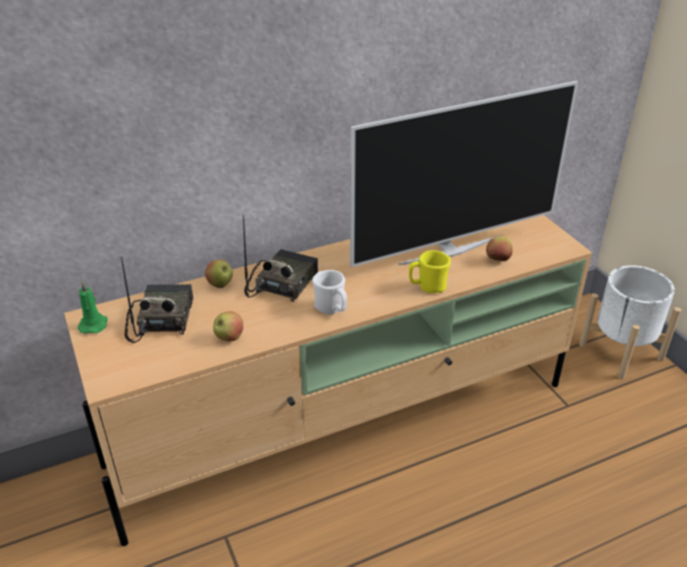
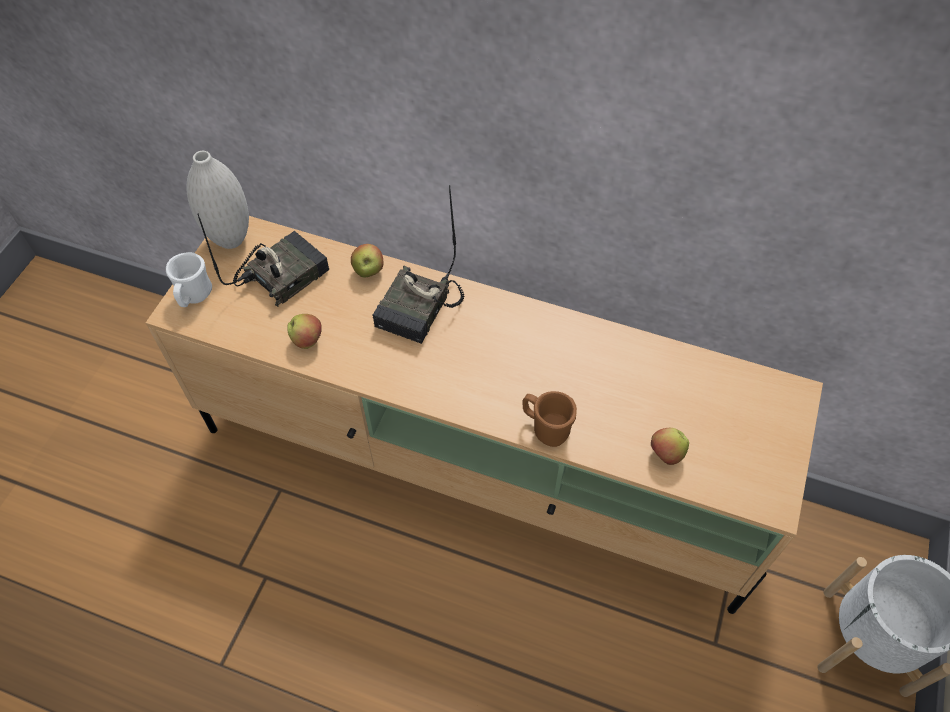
camera: 45 degrees right, 20 degrees up
(94, 324) = (231, 239): green candle -> white vase
(281, 283) = (420, 310): radio -> radio turned 135 degrees clockwise
(332, 309) = (425, 379): white mug -> white mug (194, 296)
(427, 287) = (546, 428): yellow mug -> brown mug
(449, 249) = (632, 397): television -> none

